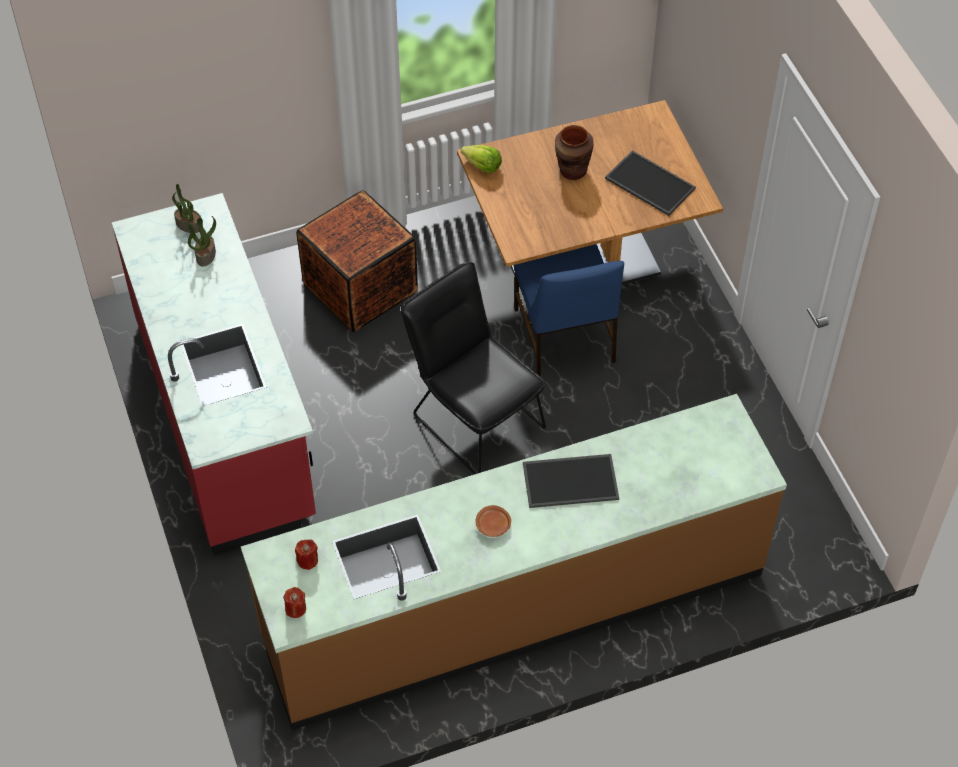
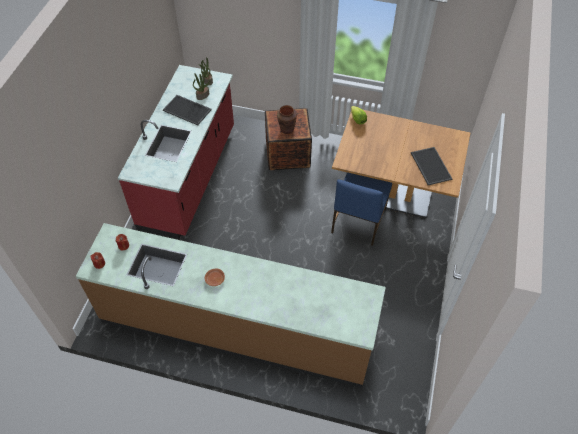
camera: 35 degrees right, 0 degrees up
(473, 416) = (289, 233): black chair -> none
(571, 480) = (268, 280): tray -> tray (188, 110)
(572, 170) = (398, 142): brown vase -> brown vase (287, 129)

